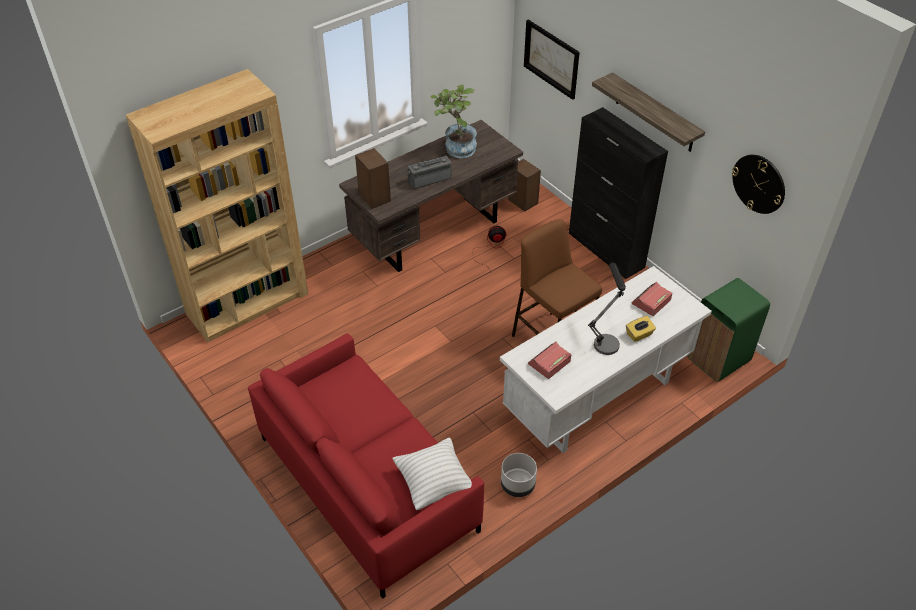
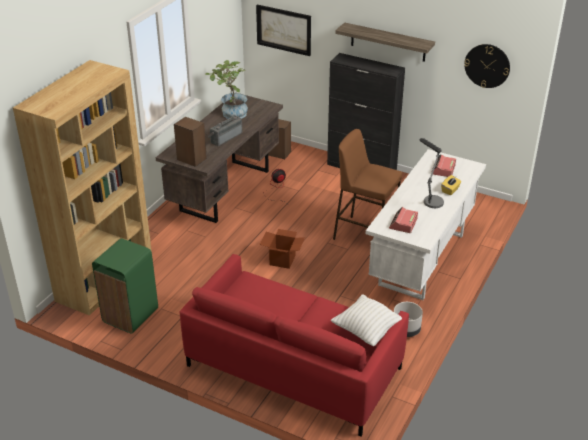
camera: 25 degrees left, 10 degrees down
(439, 344) = (282, 260): none -> cardboard box
(717, 359) = (484, 212): green trash can -> green trash can (130, 315)

